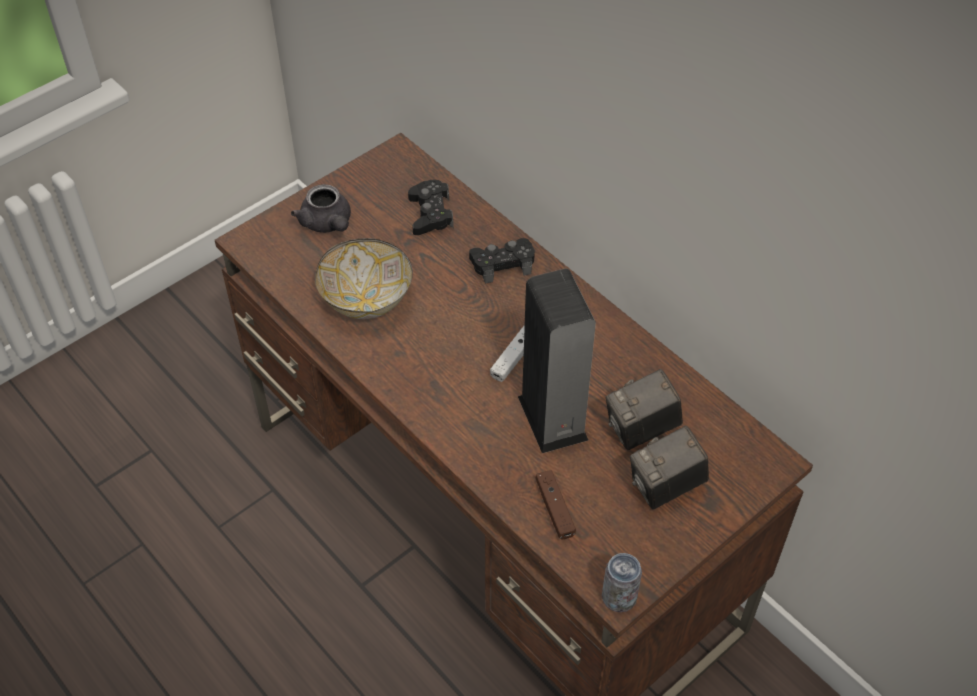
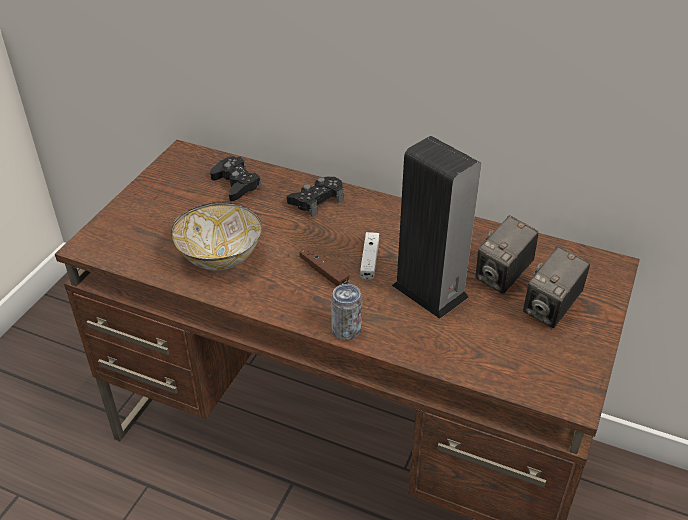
camera: 25 degrees left, 10 degrees down
(327, 224) = (152, 214): grey teapot -> none
(555, 509) = (479, 355): brown game controller -> brown game controller (324, 272)
(619, 597) = (577, 401): can -> can (346, 330)

